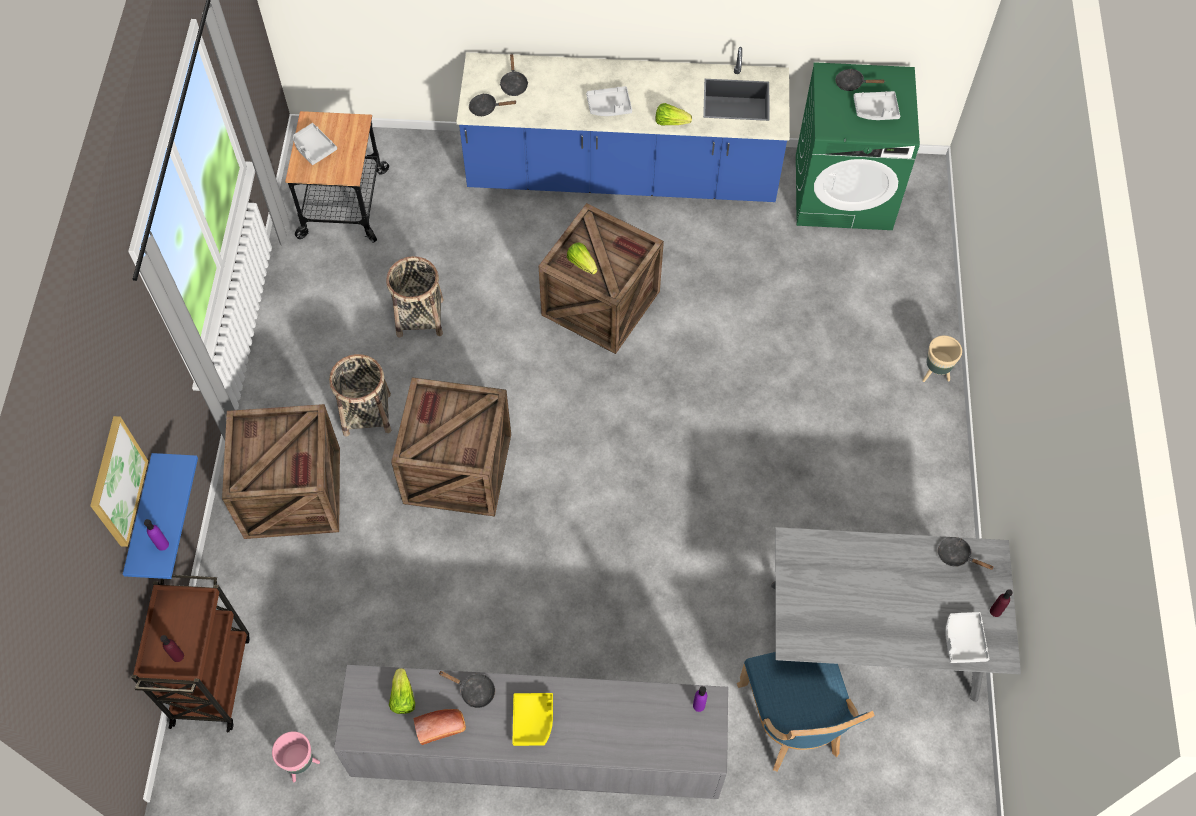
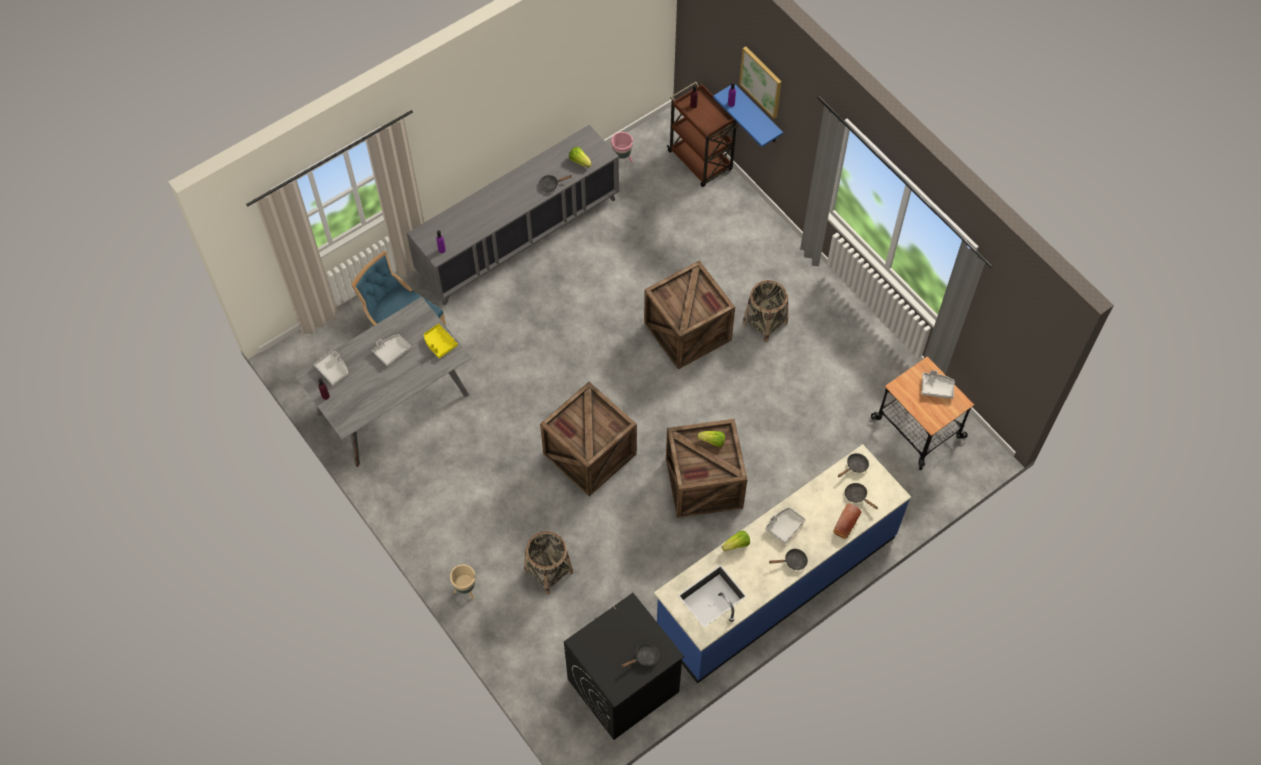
camera: 140 degrees right, 0 degrees up
(294, 494) = (755, 259): crate -> crate (588, 454)
(420, 317) = (796, 394): basket -> basket (548, 571)
(441, 727) = (551, 162): bread -> bread (845, 525)
(533, 720) = (512, 192): yellow tray -> yellow tray (439, 343)
(844, 192) = (623, 686): green washing machine -> black washing machine
(875, 110) = (612, 646): grey tray -> grey tray (391, 351)
(957, 556) = (364, 410): black frying pan -> black frying pan (793, 561)

